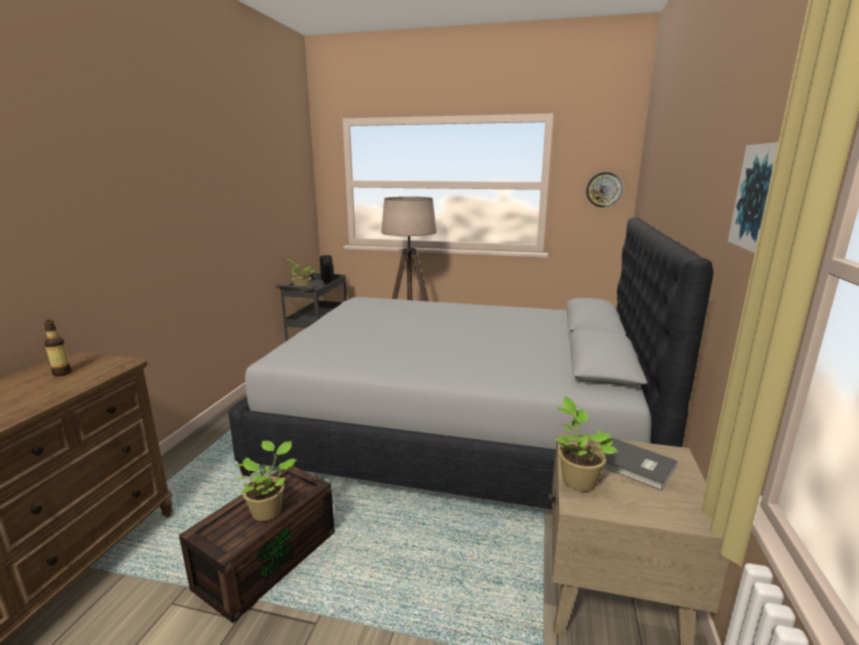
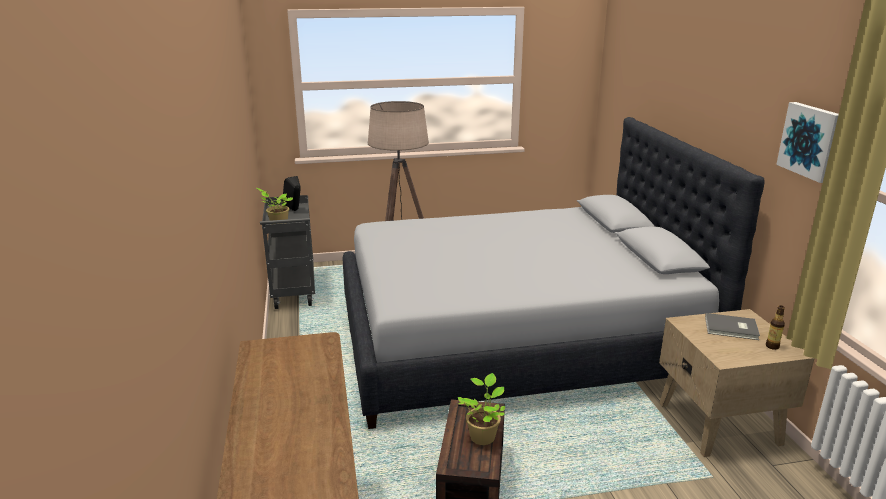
camera: 25 degrees left, 5 degrees up
(62, 373) = (285, 362): bottle -> bottle (772, 346)
(577, 480) = (709, 347): potted plant -> none
(604, 189) = (572, 80): wall clock -> none

